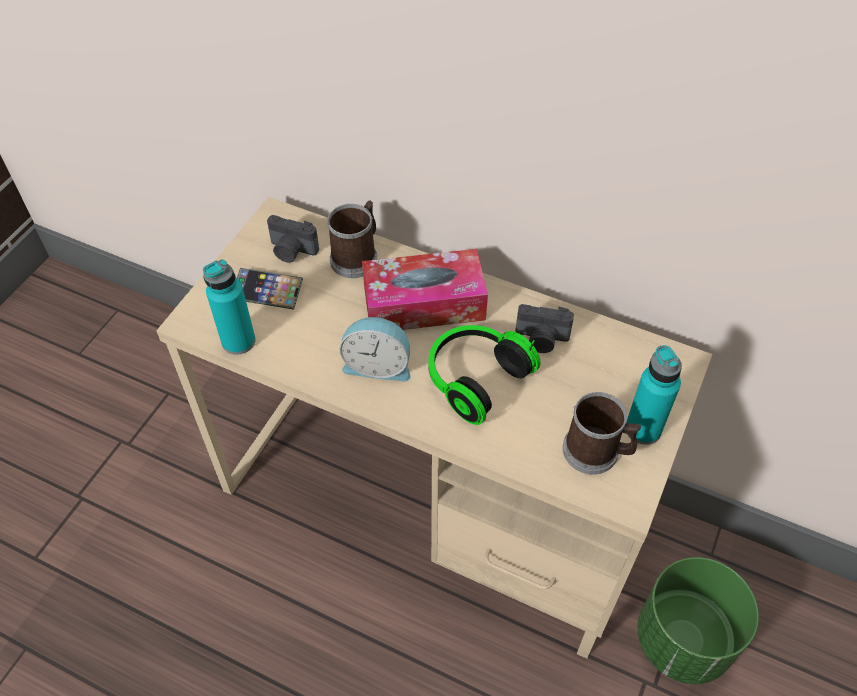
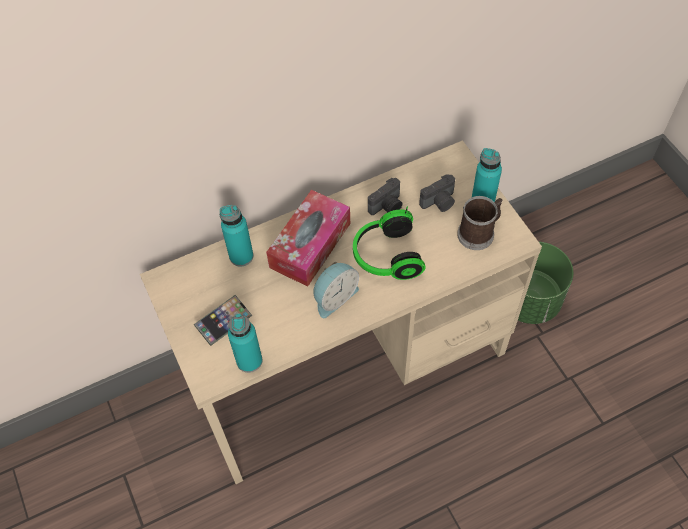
camera: 50 degrees left, 5 degrees up
(291, 251) = (202, 288): camera -> camera (439, 202)
(357, 256) = (241, 256): mug -> turquoise bottle

